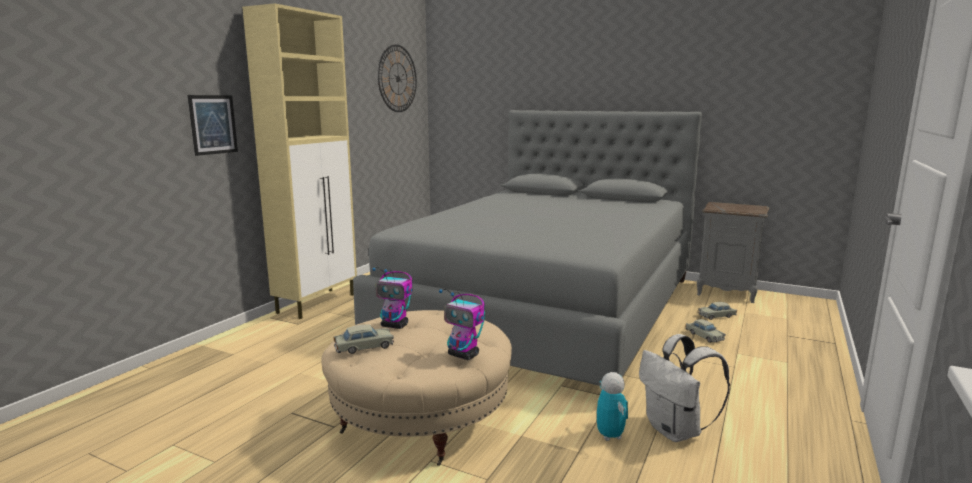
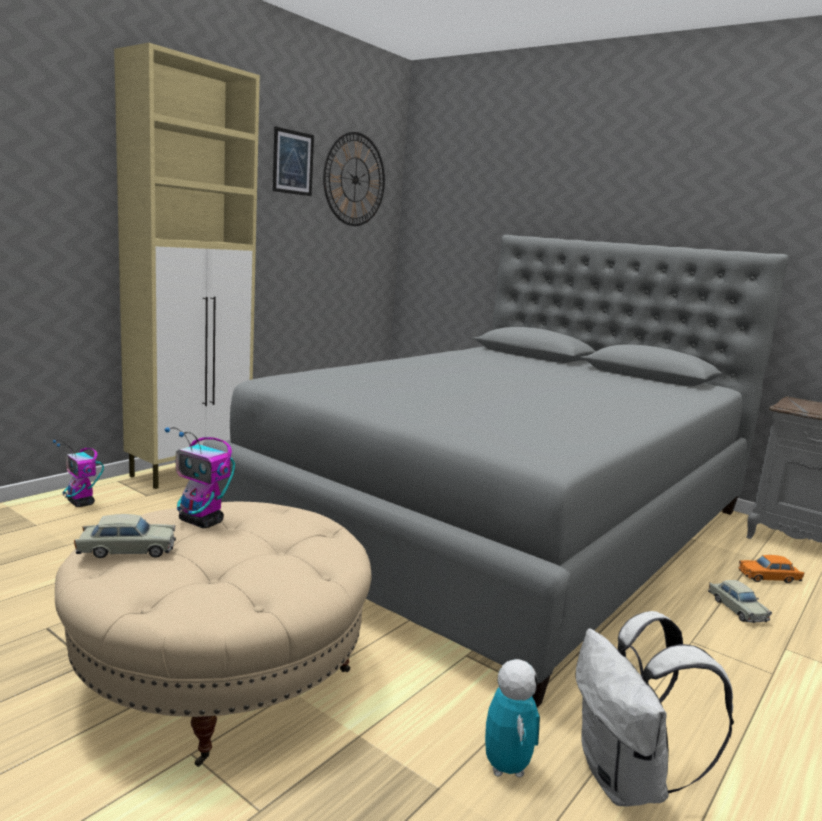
camera: 10 degrees right, 0 degrees up
(213, 124) = (55, 207): picture -> picture (293, 162)
(464, 355) = (265, 590): toy robot -> toy robot (81, 503)
(717, 316) = (769, 577): beige toy car -> orange toy car

